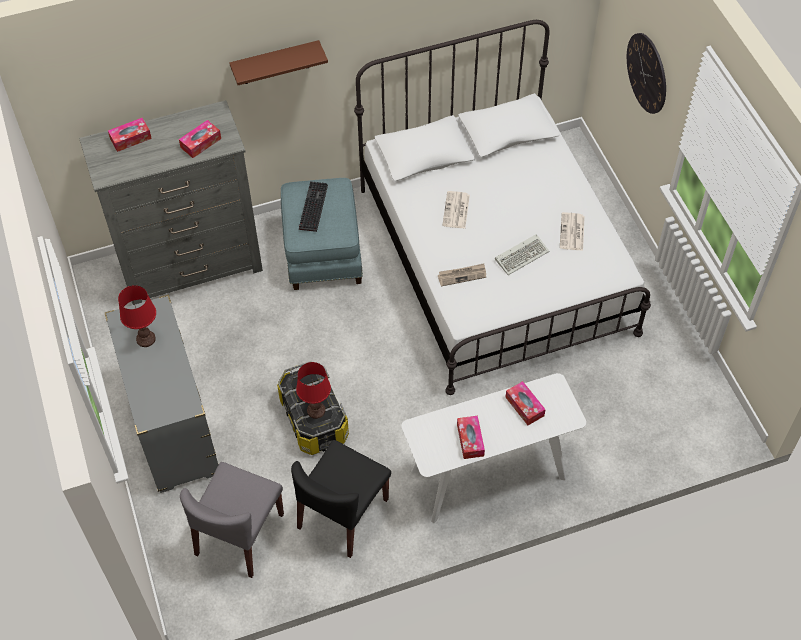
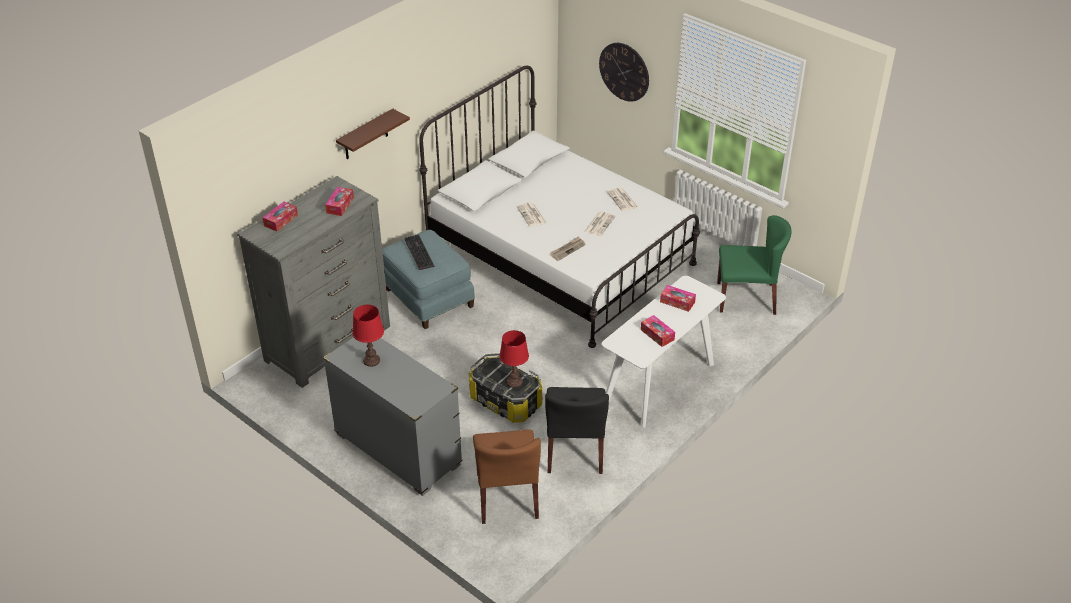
camera: 30 degrees left, 15 degrees down
(239, 535) = (507, 496): grey chair -> brown chair
(522, 255) = (599, 224): keyboard -> newspaper
(667, 408) = (746, 298): none -> green chair

